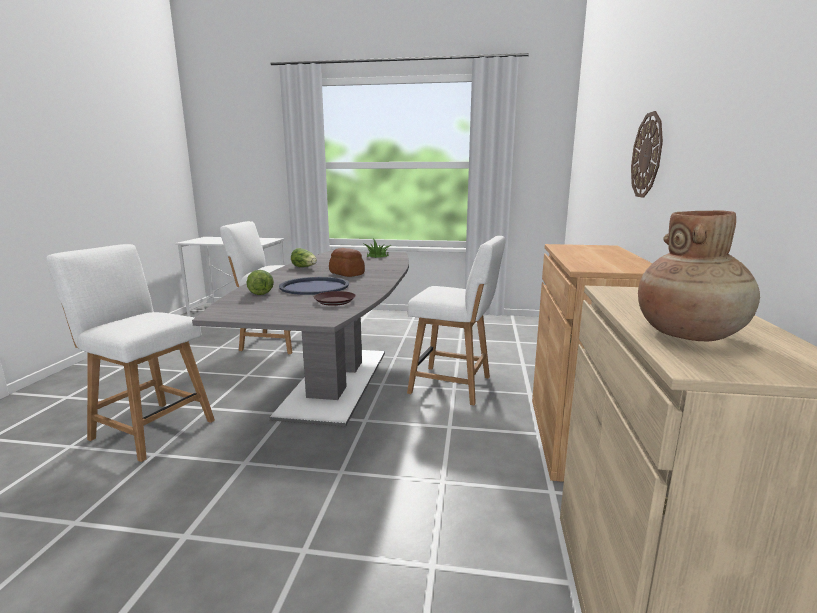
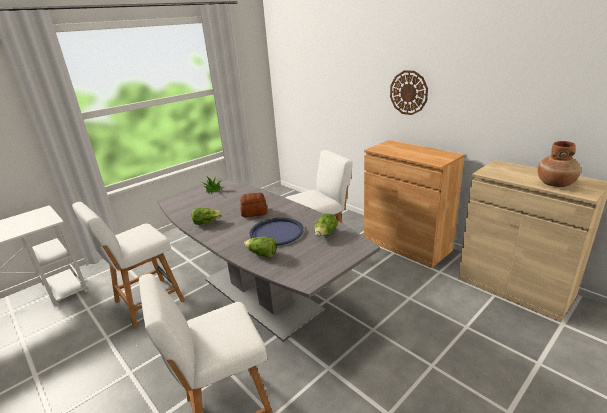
camera: 50 degrees left, 10 degrees up
(335, 301) = (325, 234): brown plate -> lettuce

